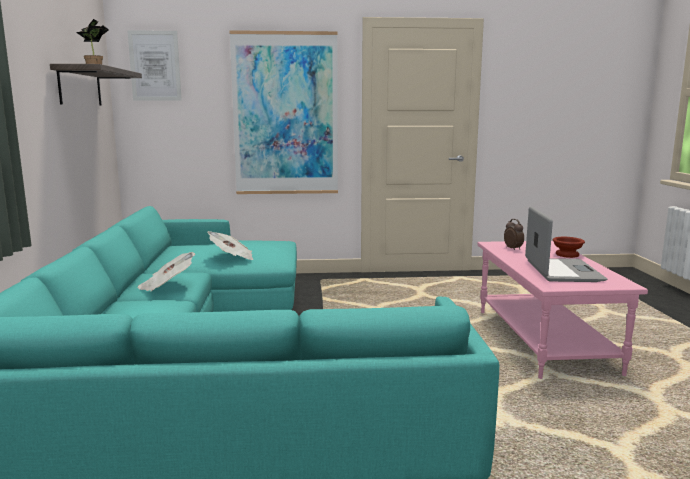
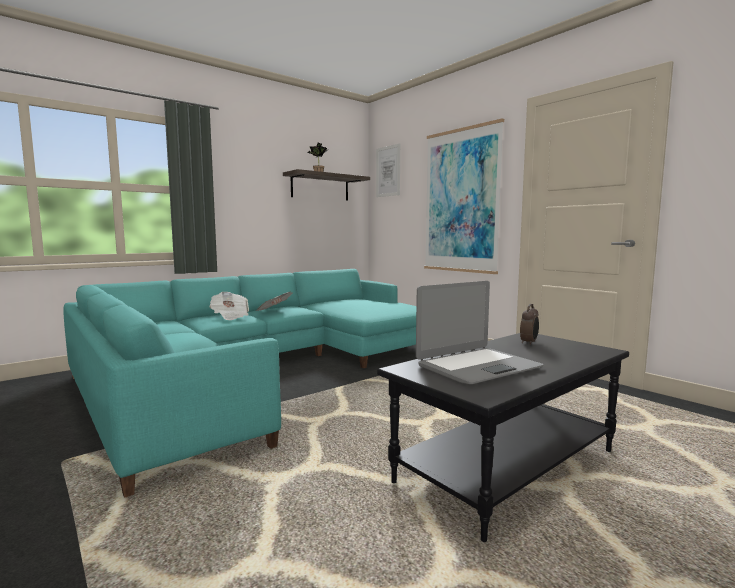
camera: 55 degrees right, 5 degrees down
(232, 258) = (352, 308): newspaper -> newspaper (230, 316)
(541, 340) = (506, 465): pink coffee table -> black coffee table
(566, 255) = (564, 361): brown bowl -> none

